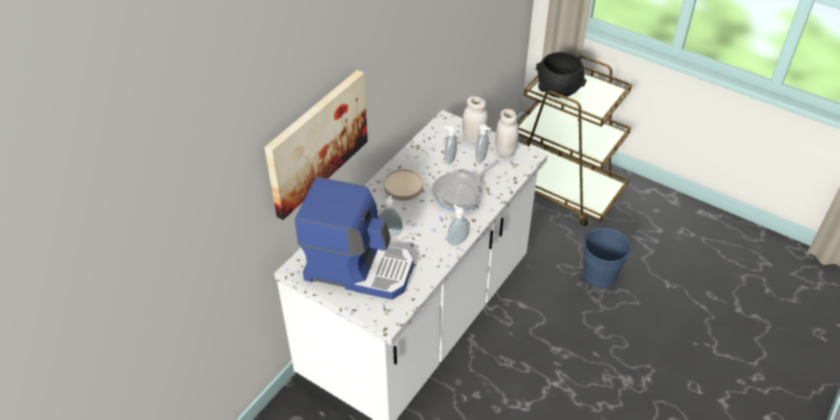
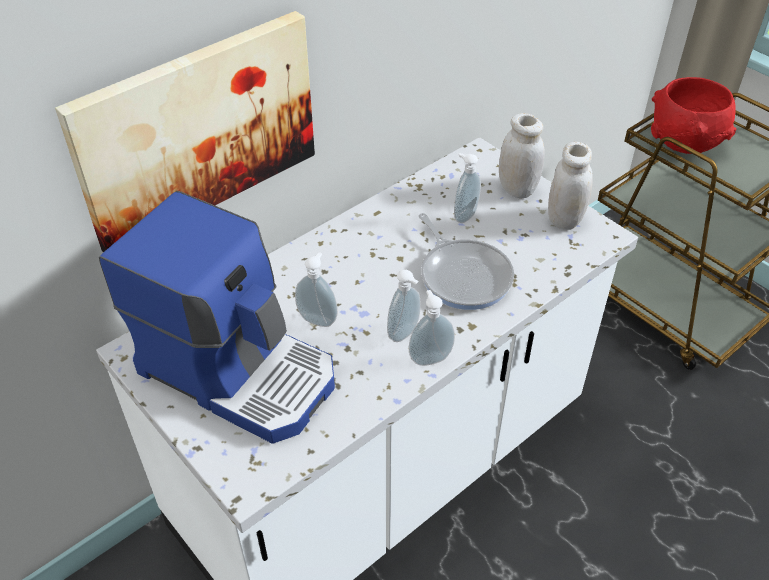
camera: 15 degrees right, 0 degrees up
(403, 186) = (370, 245): beige plate -> none
(460, 193) = (463, 275): frying pan -> frying pan turned 90 degrees counterclockwise
(482, 158) = (521, 224): soap dispenser -> soap dispenser (405, 334)
(559, 91) = (685, 144): black bowl -> red bowl
(601, 273) = (700, 453): blue bucket -> none

